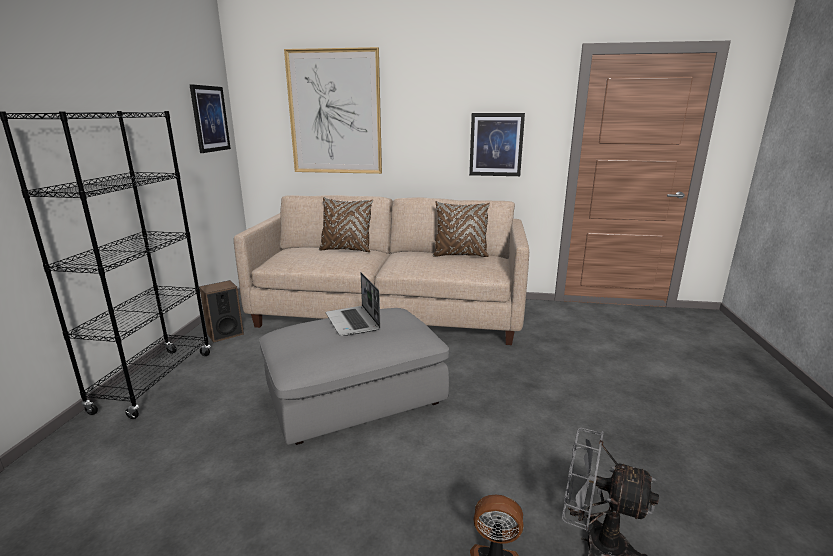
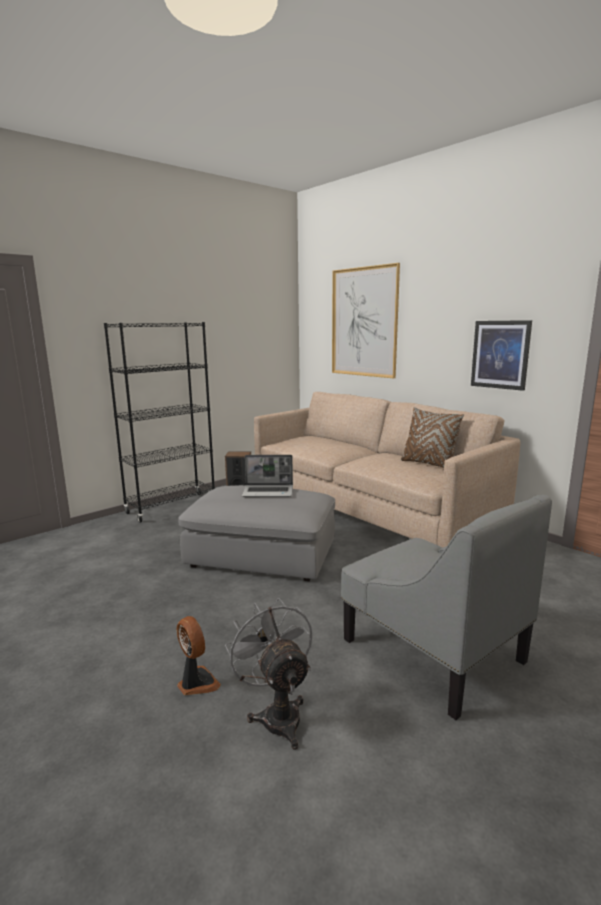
camera: 40 degrees right, 5 degrees down
(210, 119) = (273, 328): picture -> none
(346, 249) = (340, 443): brown pillow -> none
(353, 322) = (268, 492): laptop -> laptop turned 105 degrees counterclockwise
(600, 418) = (431, 650): none -> grey armchair

